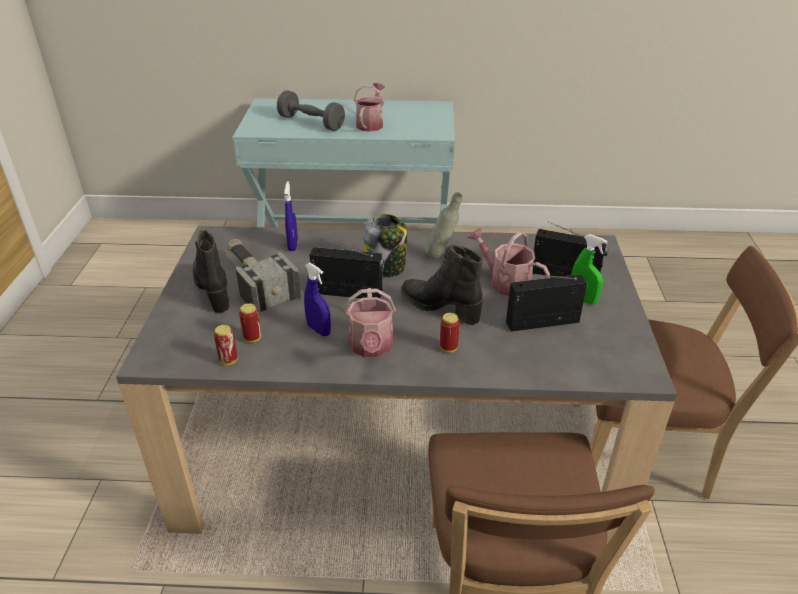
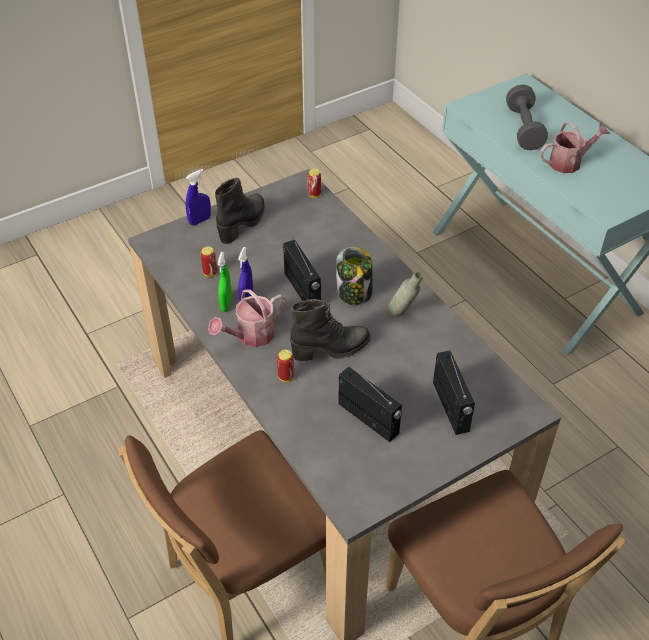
camera: 55 degrees right, 10 degrees up
(228, 360) = (180, 276): can -> can (314, 195)
(257, 281) = (271, 238): hammer -> none
(293, 245) = (332, 229): blue spray bottle -> blue spray bottle (200, 221)
(440, 307) = (331, 349): black boot -> black boot turned 75 degrees clockwise
(505, 282) = (403, 372): watering can -> none
(582, 299) = (426, 432): green spray bottle -> green spray bottle (226, 304)

